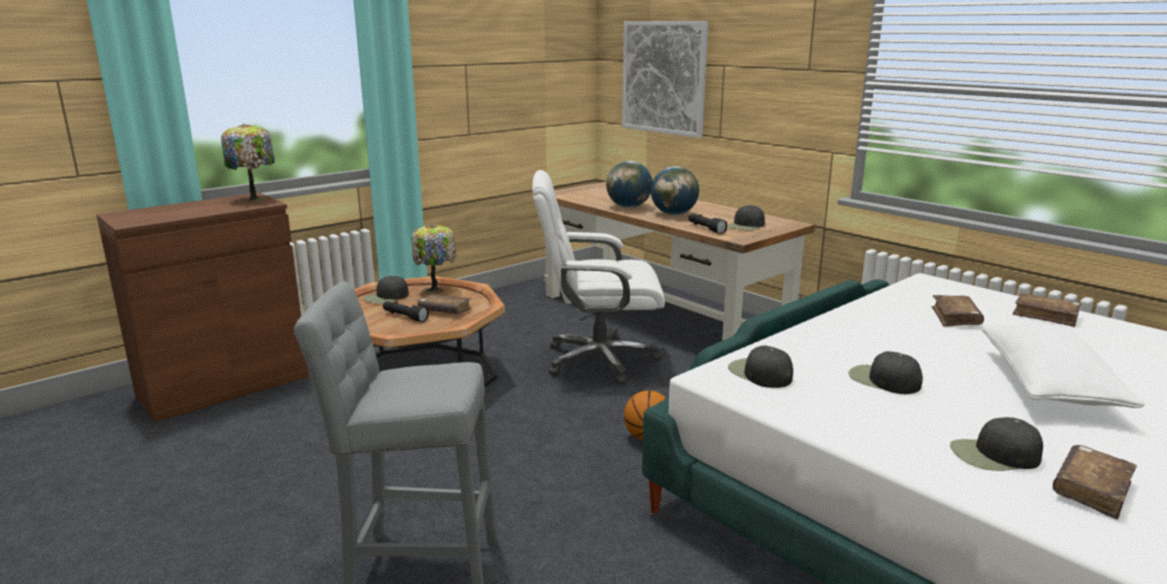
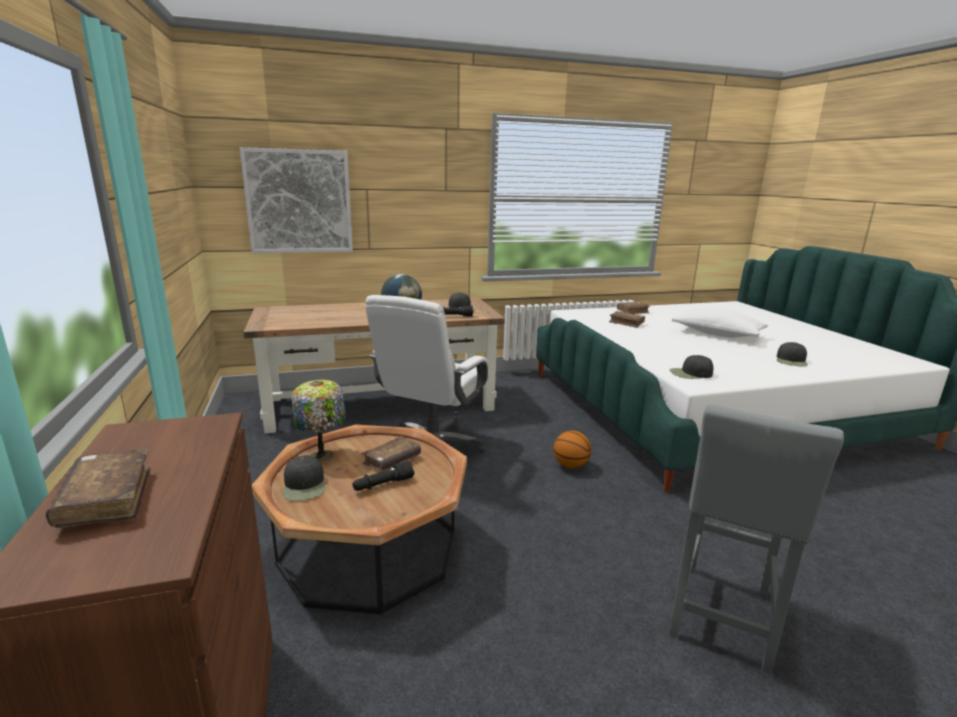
camera: 65 degrees left, 0 degrees up
(255, 199) = (162, 429): table lamp -> none
(629, 207) = (357, 318): globe -> none
(883, 380) = (705, 354): black cap -> none
(1091, 490) = (820, 357): brown book -> brown book (107, 499)

